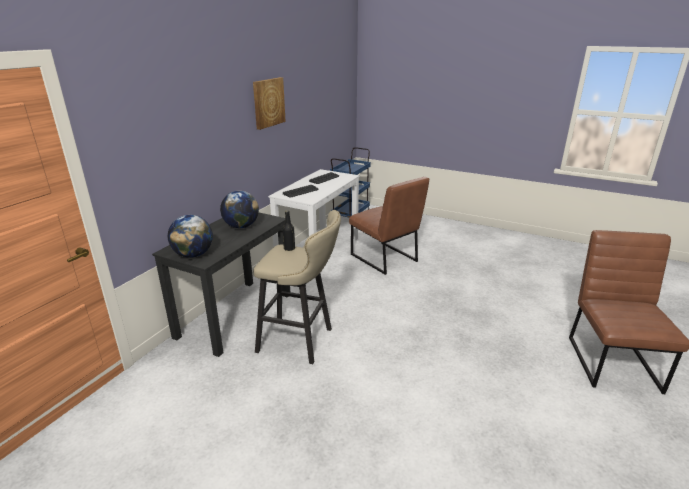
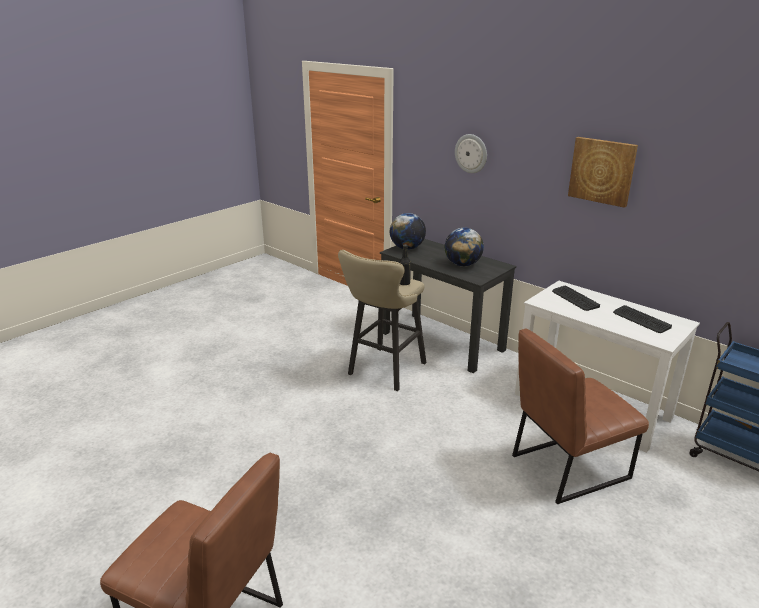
camera: 105 degrees right, 0 degrees up
(183, 128) = (471, 153): none -> wall clock

